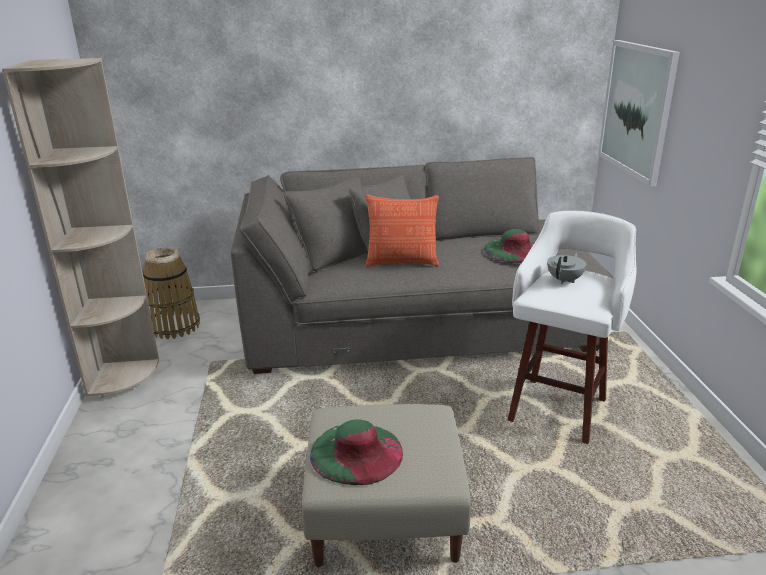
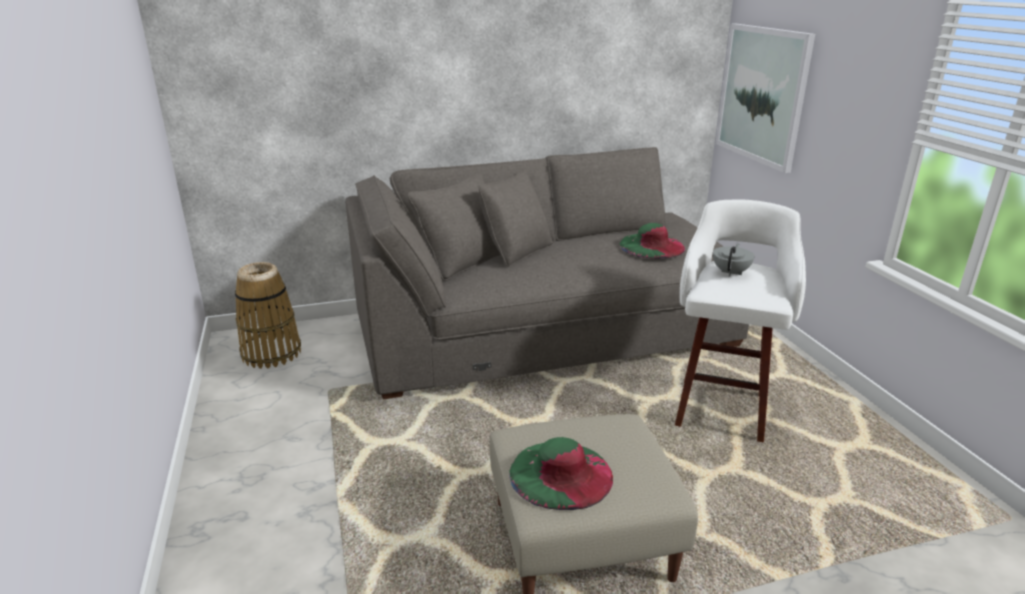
camera: 10 degrees left, 0 degrees up
(124, 383) = (231, 423): beige bookcase -> none
(402, 263) = (539, 265): orange pillow -> none

